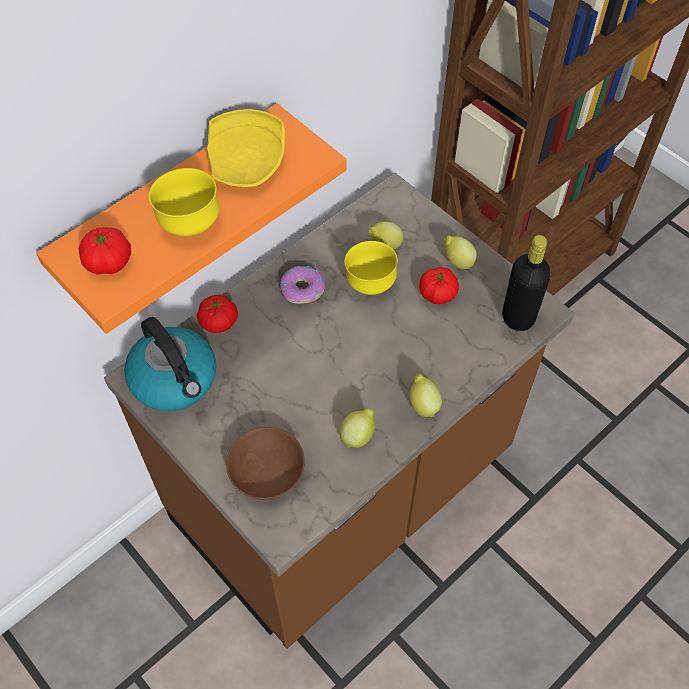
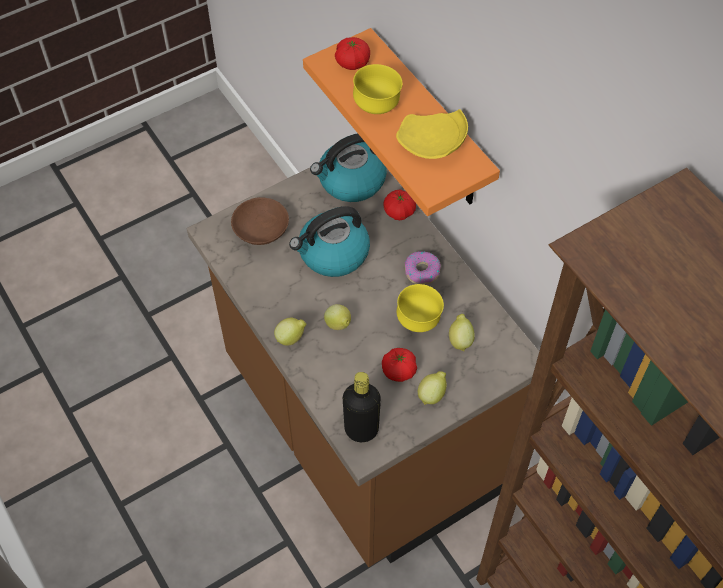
camera: 100 degrees right, 0 degrees up
(293, 381) = (332, 254): none -> kettle
(358, 435) = (275, 289): lemon -> lemon (339, 325)

